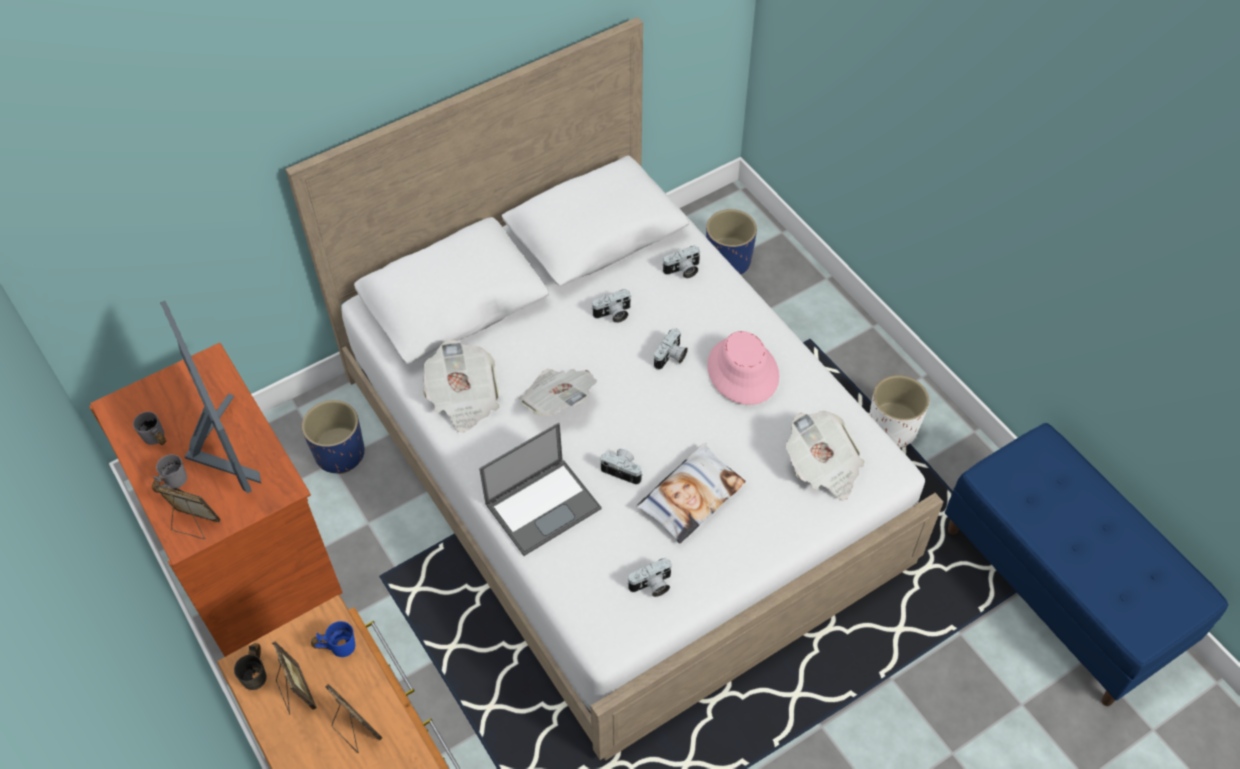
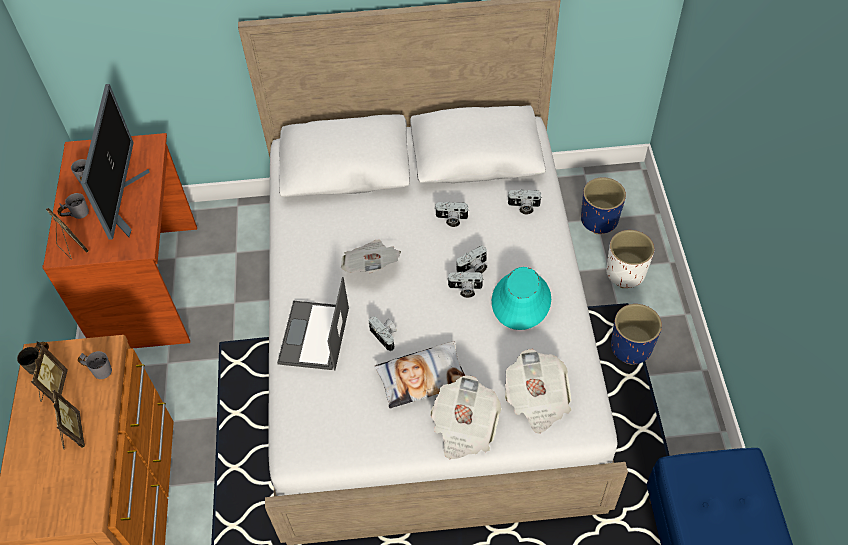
camera: 30 degrees right, 0 degrees up
(337, 645) = (100, 369): blue mug -> grey mug
(340, 453) = (245, 248): blue planter -> blue planter (631, 347)
(463, 398) = (309, 237): newspaper -> newspaper (464, 428)
(544, 505) = (314, 336): laptop -> laptop turned 105 degrees clockwise
(652, 586) = (352, 430): camera -> camera (465, 289)
(742, 371) = (520, 300): pink hat -> turquoise hat
(892, 429) = (652, 400): white planter -> white planter (626, 273)

